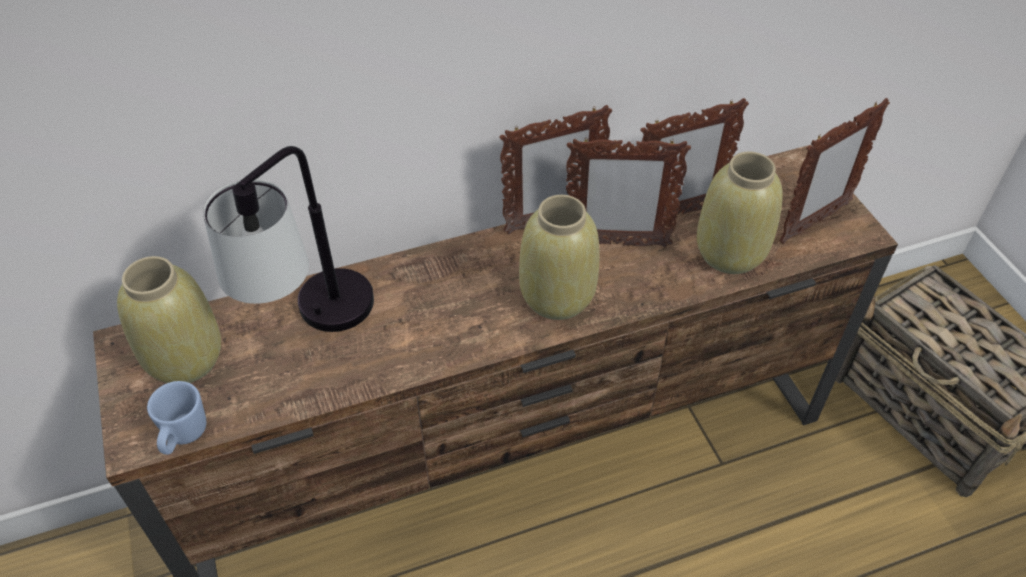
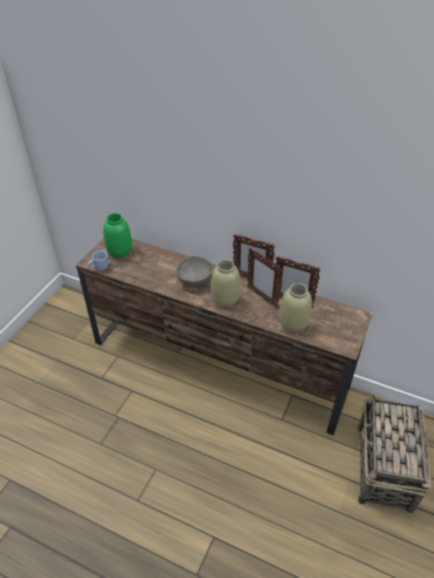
camera: 45 degrees right, 5 degrees down
(185, 358) = (120, 251): beige vase -> green vase
(314, 328) = (155, 264): table lamp -> none
(447, 303) = (194, 280): none -> grey bowl
(814, 223) = (335, 334): picture frame -> none

